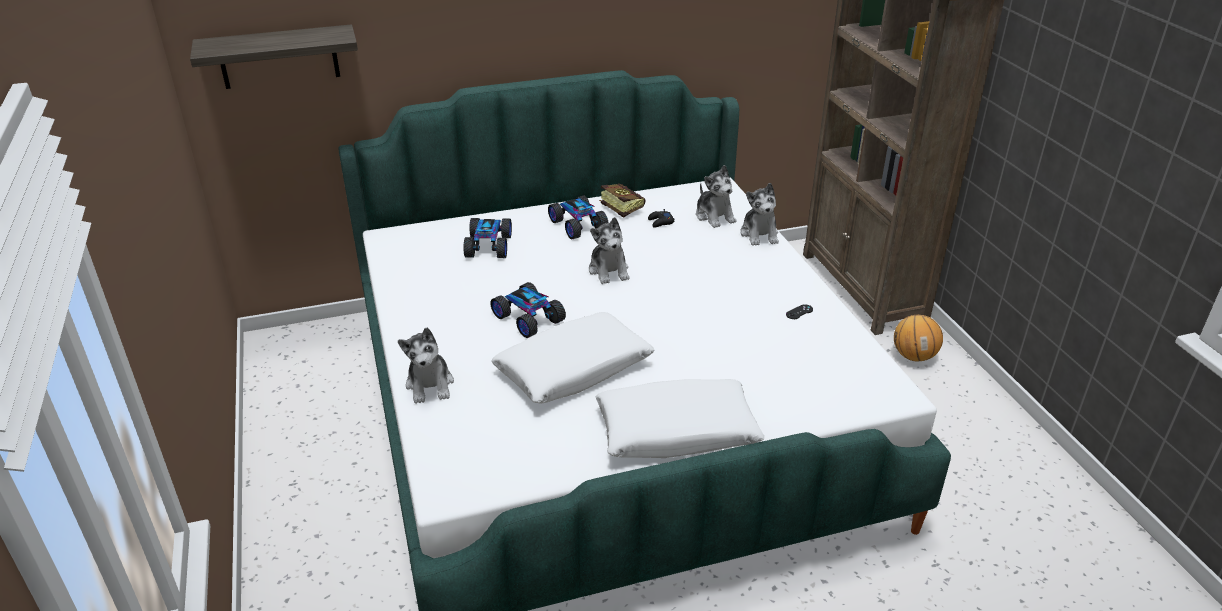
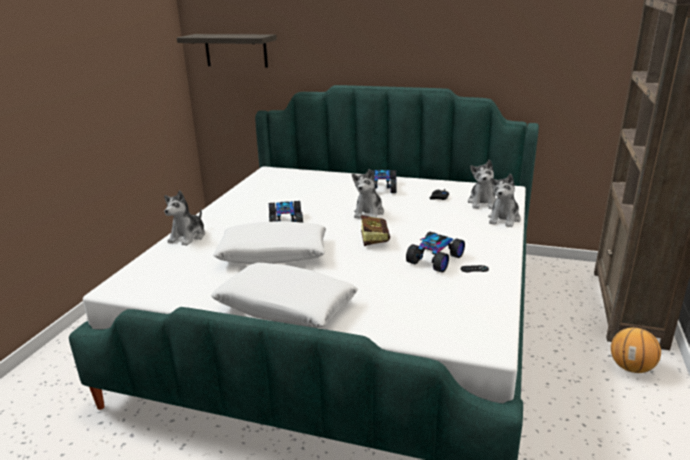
camera: 35 degrees right, 10 degrees down
(489, 246) = (316, 186): toy car -> toy car (436, 259)
(619, 208) = (421, 185): book -> book (374, 239)

